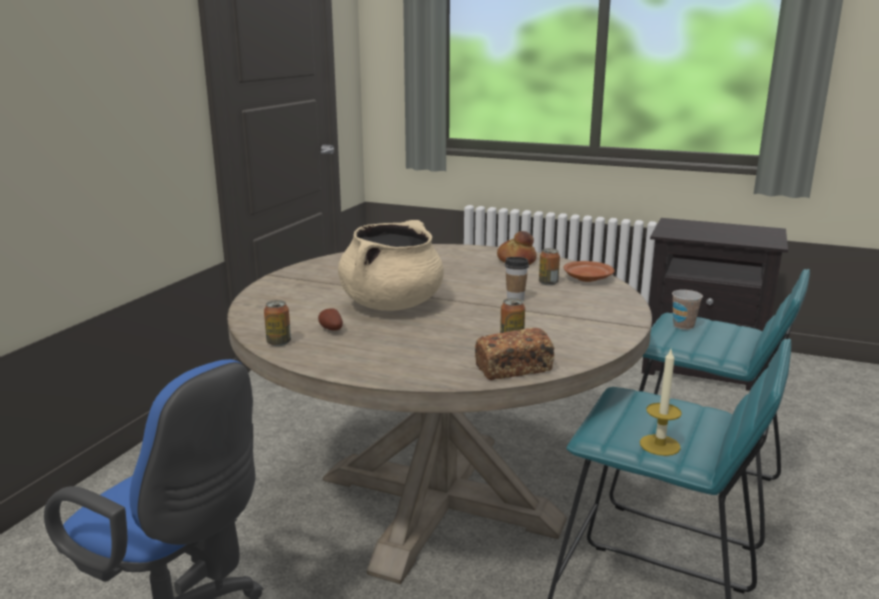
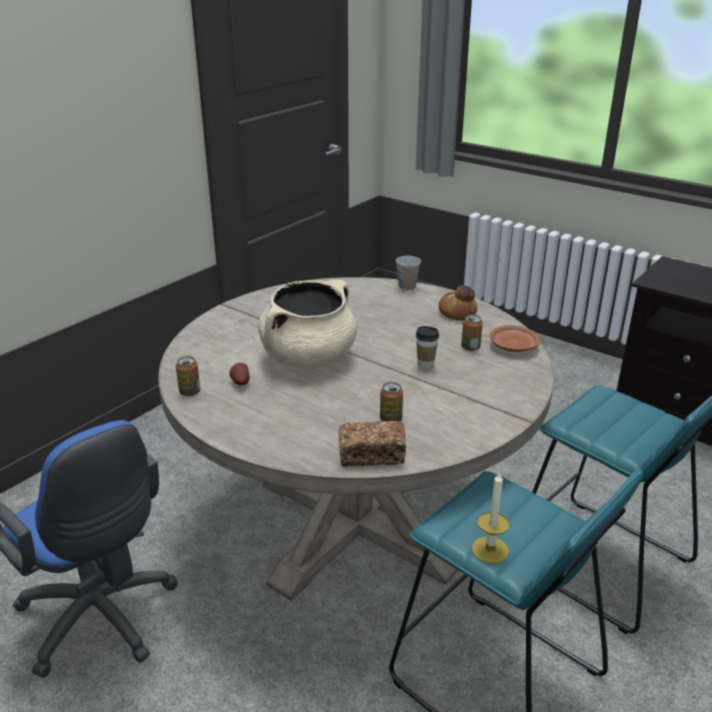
camera: 15 degrees right, 10 degrees up
(683, 326) = (604, 406): cup -> cup (407, 287)

